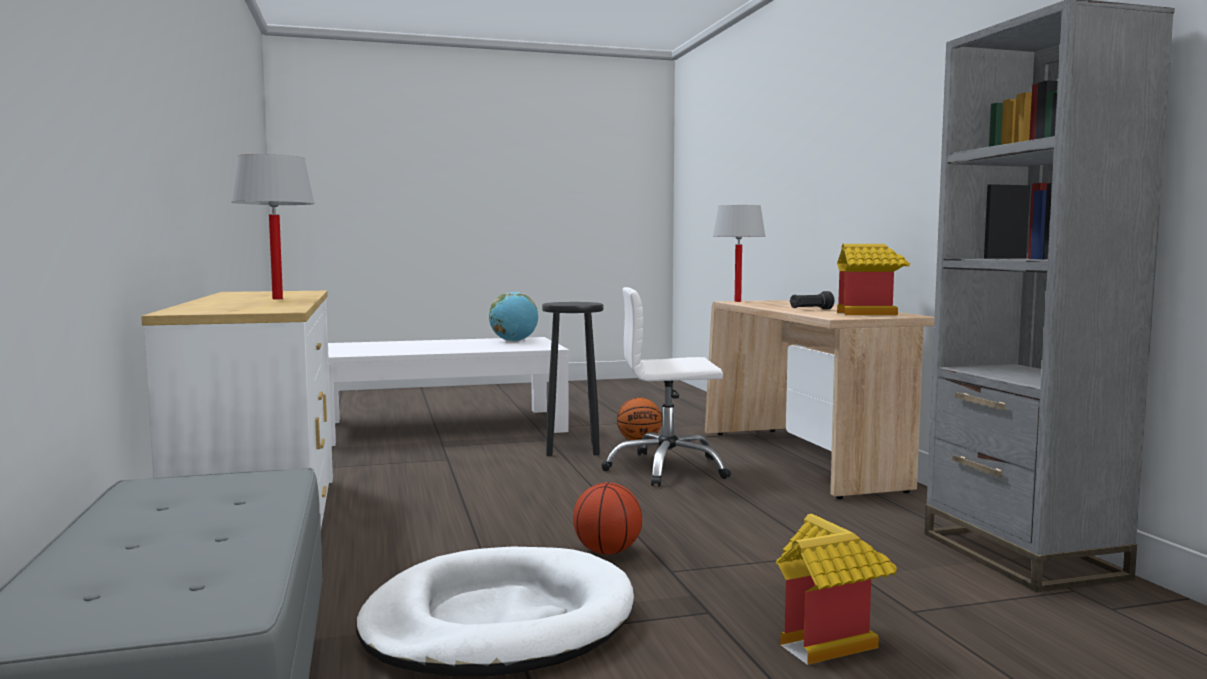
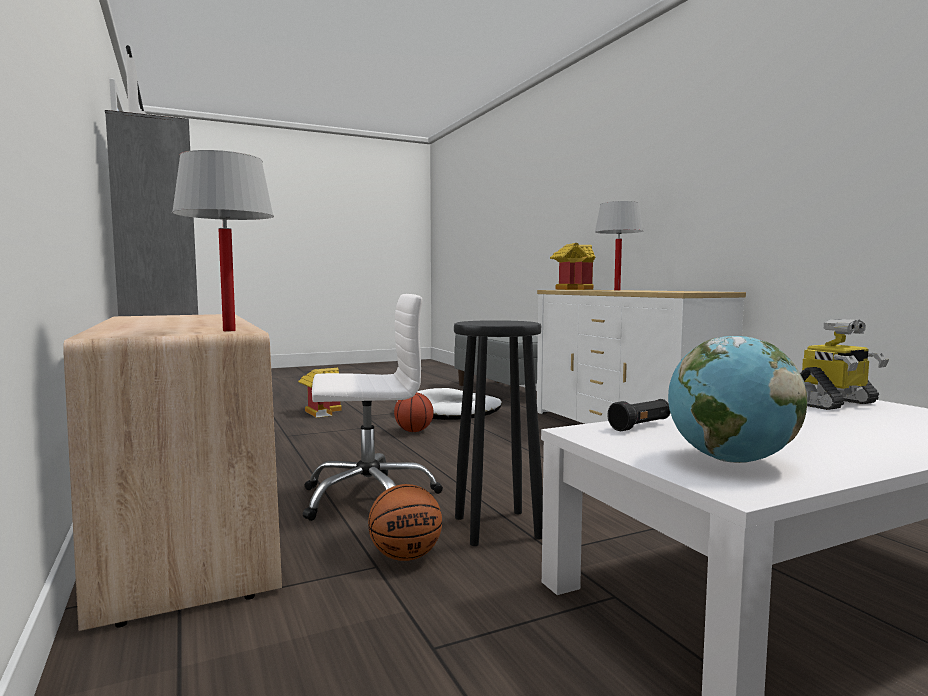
camera: 170 degrees right, 0 degrees up
(360, 352) = (833, 403): none -> toy robot
(810, 309) = (196, 319): black flashlight -> black flashlight (640, 426)
(870, 313) = (160, 317): toy house -> toy house (572, 289)

